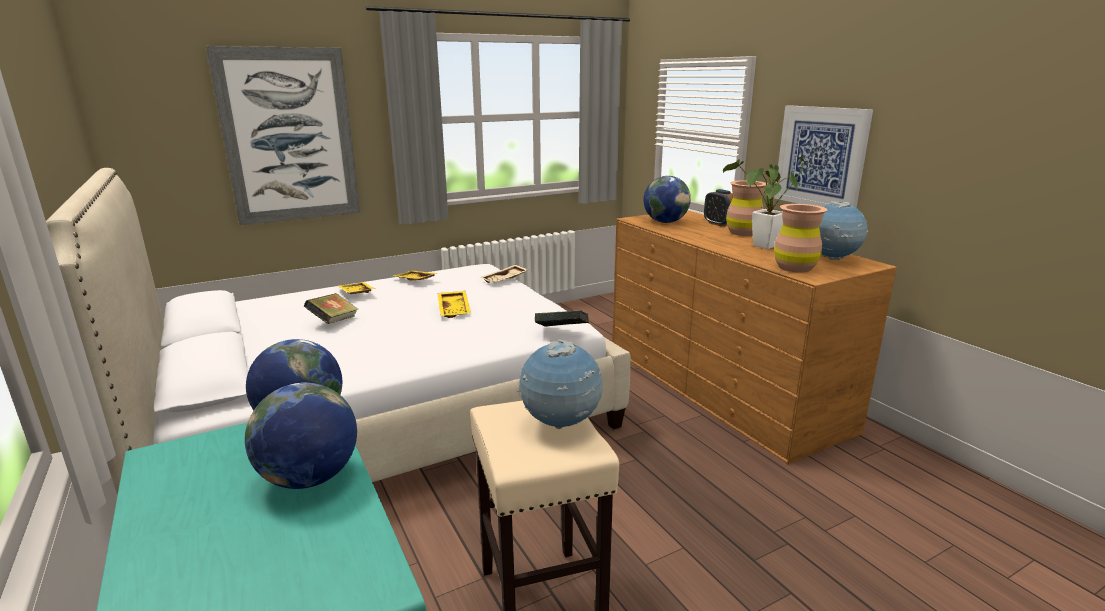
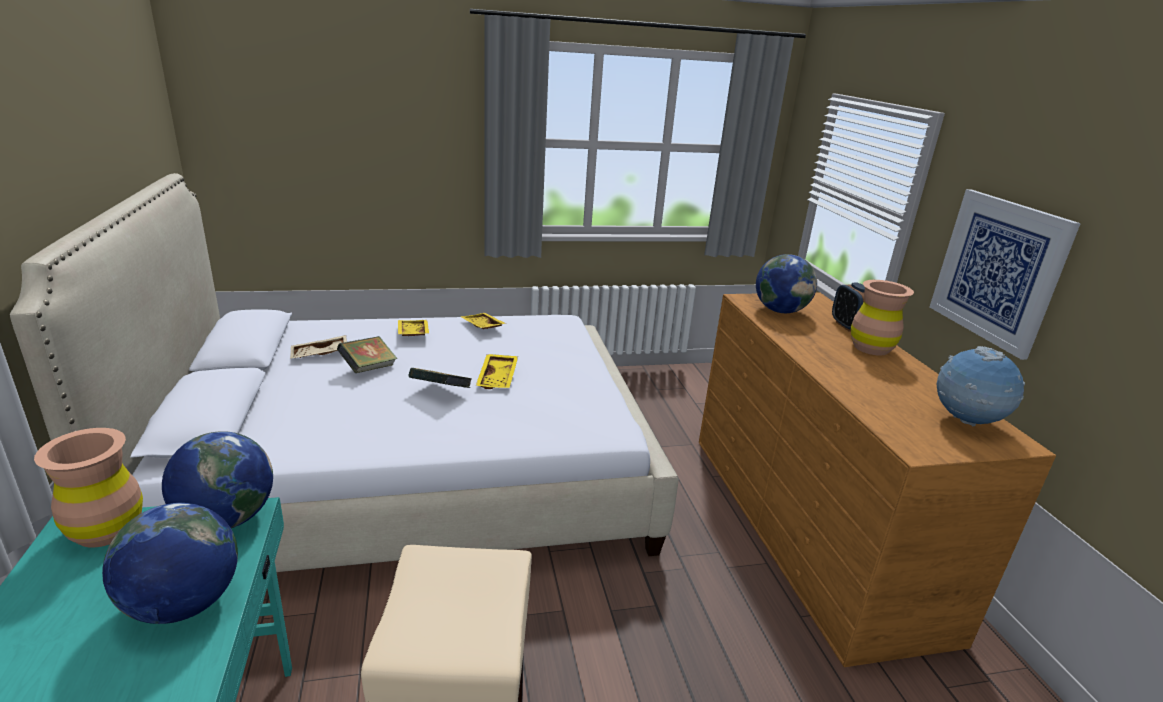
camera: 15 degrees right, 5 degrees up
(289, 136) = (376, 149): picture -> none
(505, 280) = (578, 344): beige tray -> beige tray (319, 354)
(560, 425) = (484, 600): globe -> none
(562, 332) = (596, 438): book -> book (440, 393)
(761, 247) = (879, 379): potted plant -> none
(795, 267) = (901, 427): brown vase -> brown vase (106, 530)

